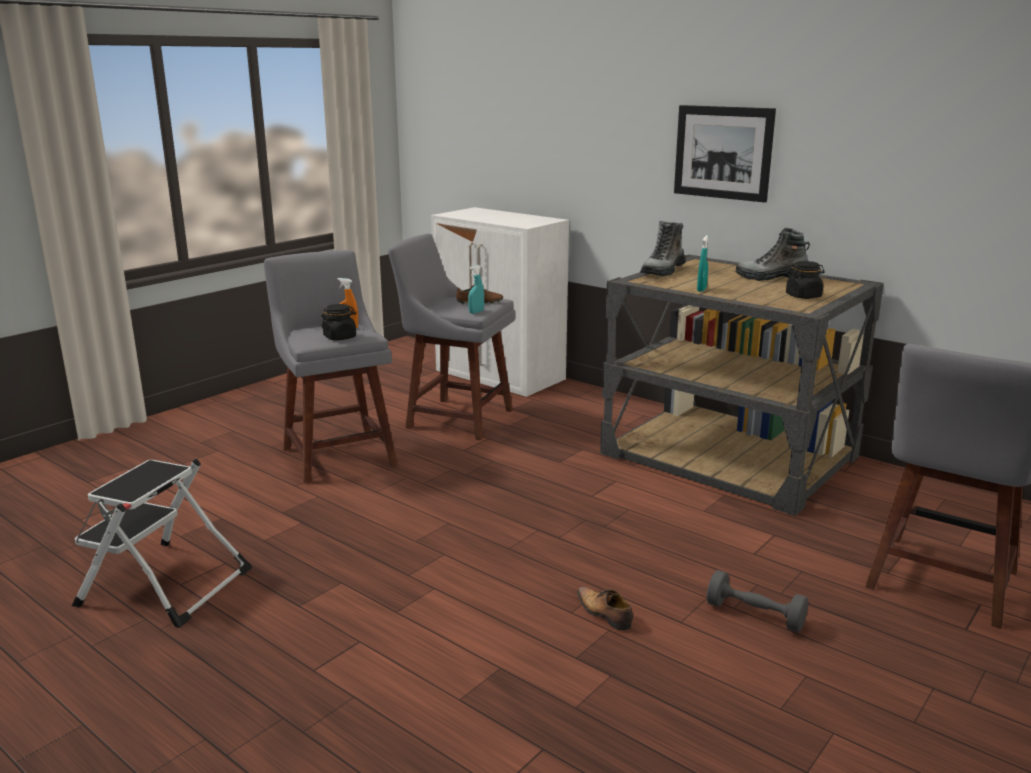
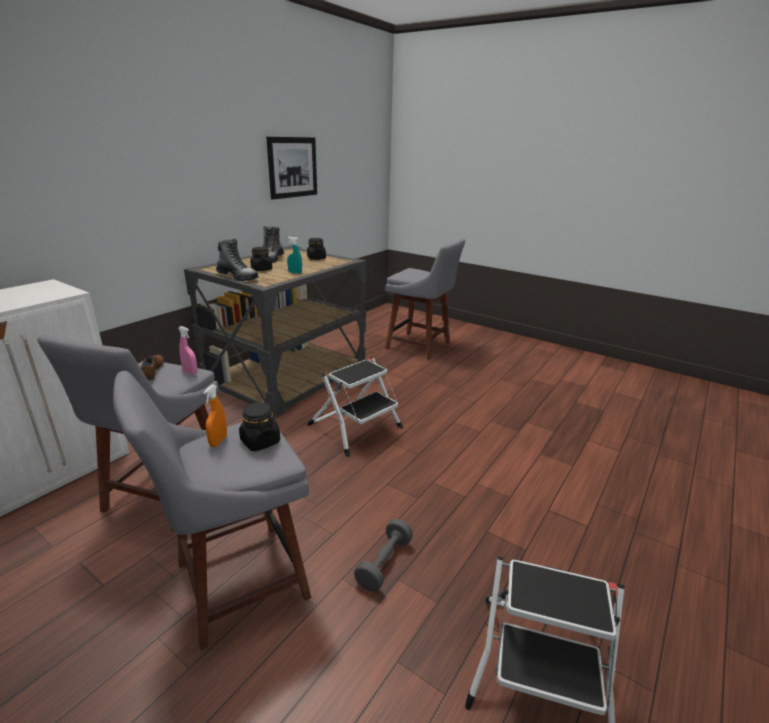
camera: 95 degrees left, 5 degrees up
(476, 312) = (190, 372): turquoise spray bottle -> pink spray bottle
(578, 504) = (354, 427): none -> step ladder
(604, 614) = (477, 422): shoe -> none
(710, 277) = (261, 269): none -> black jar
(723, 152) = (188, 184): picture -> picture (292, 167)
(755, 615) = (461, 384): grey dumbbell -> grey dumbbell (384, 563)

